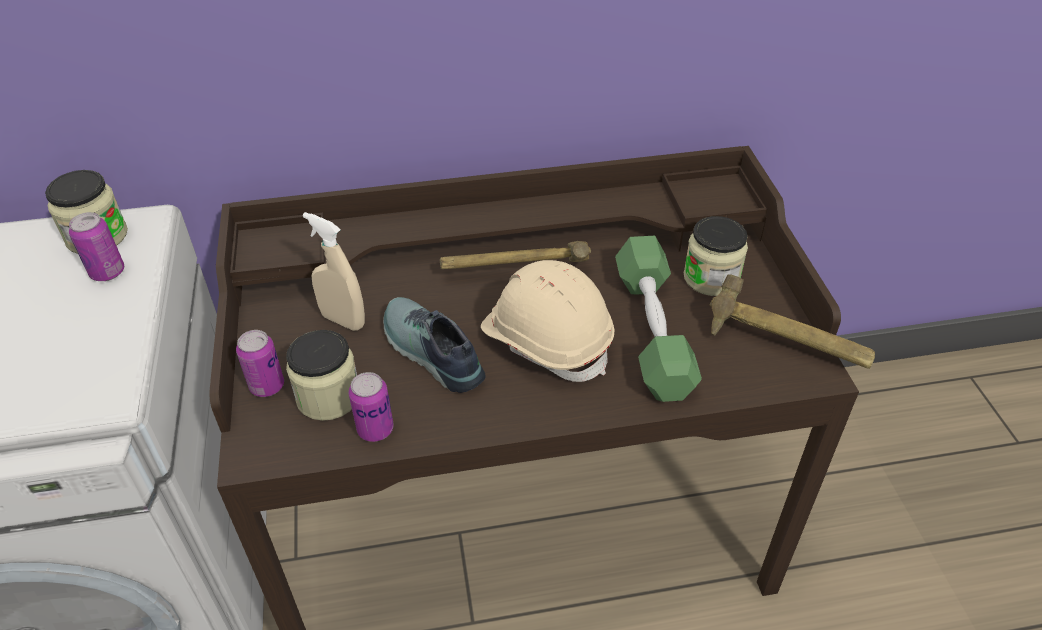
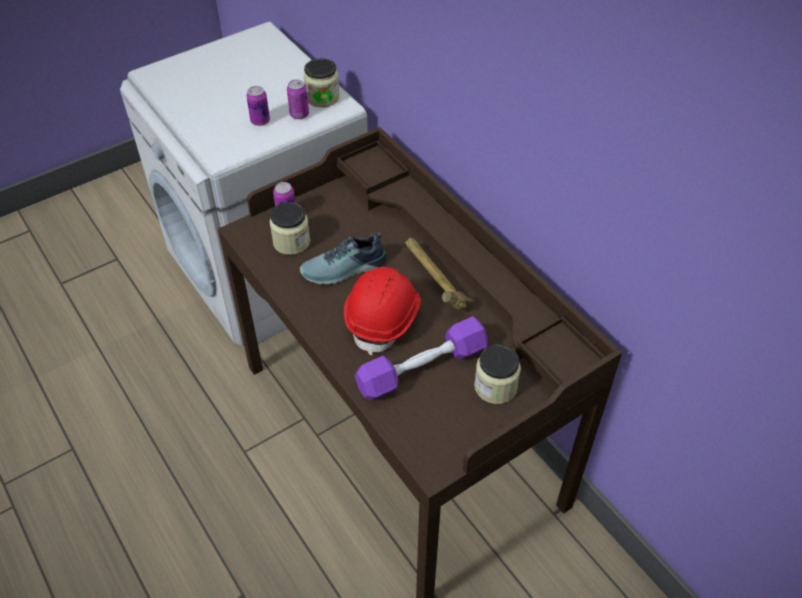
camera: 65 degrees right, 5 degrees up
(343, 320) = (349, 223): beige spray bottle -> none
(375, 429) = (278, 270): can -> can (260, 121)
(430, 353) = (344, 269): shoe -> shoe turned 135 degrees counterclockwise
(547, 340) = (384, 318): beige hard hat -> red hard hat
(653, 331) = (422, 368): green dumbbell -> purple dumbbell
(784, 347) = (447, 445): hammer -> none

